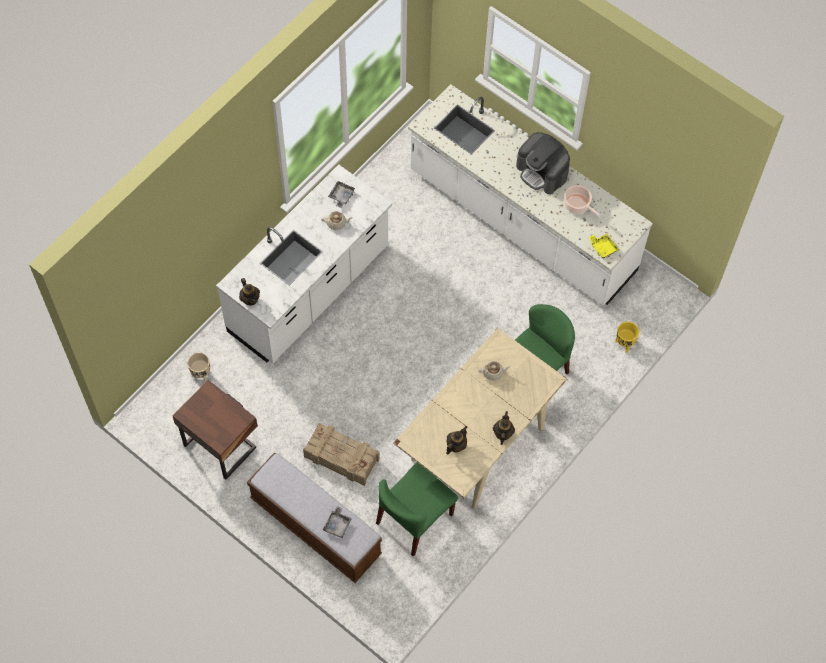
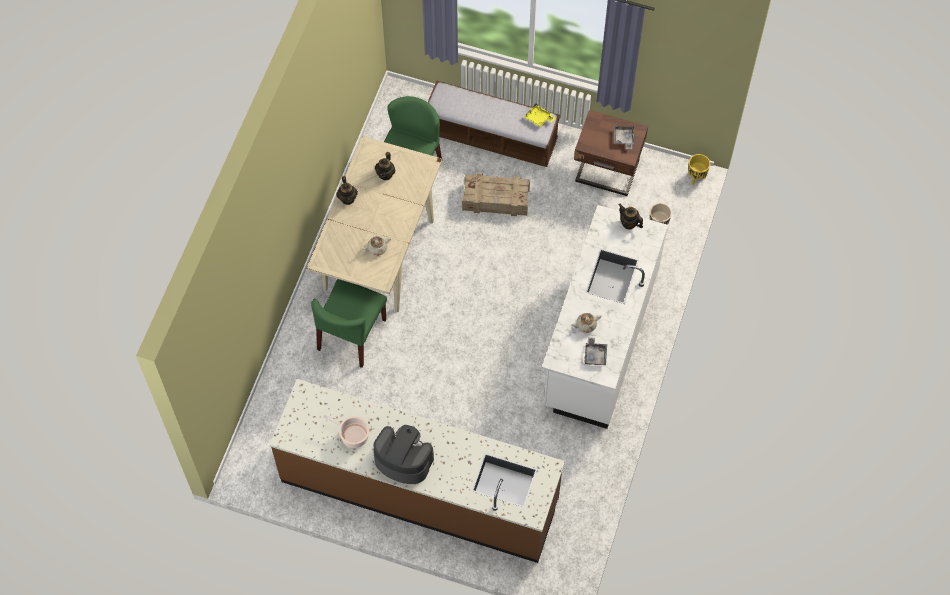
camera: 160 degrees right, 0 degrees up
(337, 524) = (465, 104): grey tray -> grey tray (623, 139)
(521, 223) = (419, 490): white counter -> brown counter
(603, 247) = (312, 398): yellow tray -> yellow tray (538, 118)
(624, 344) = (272, 398): yellow planter -> yellow planter (696, 177)

